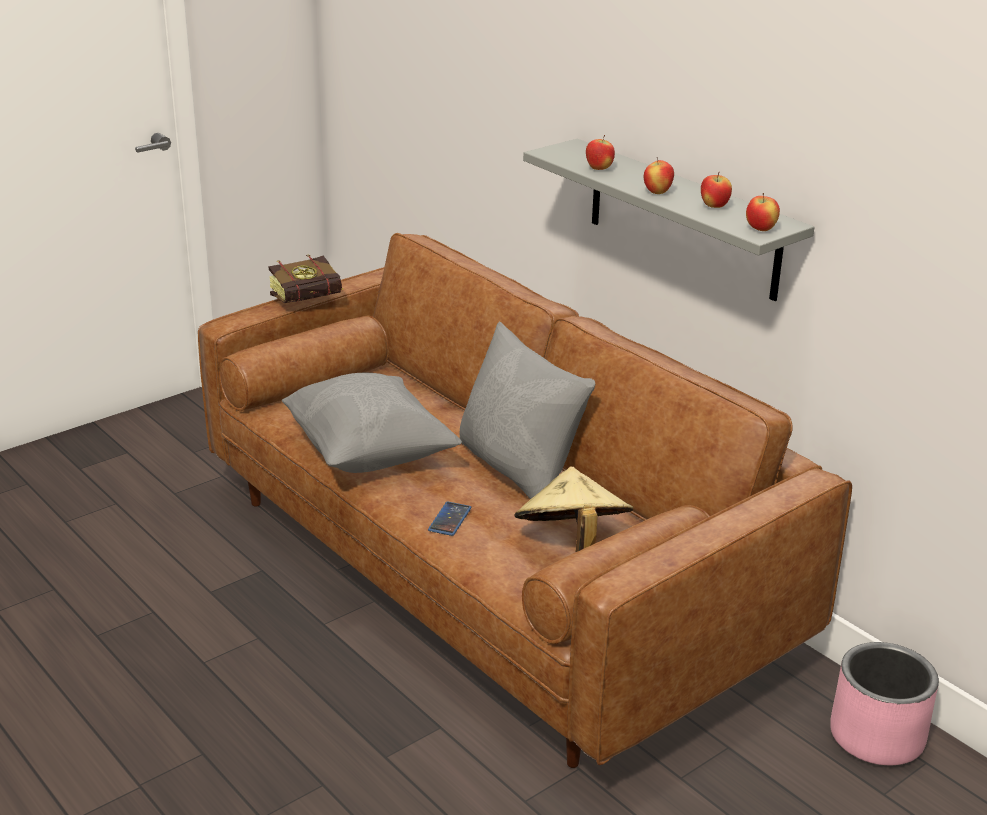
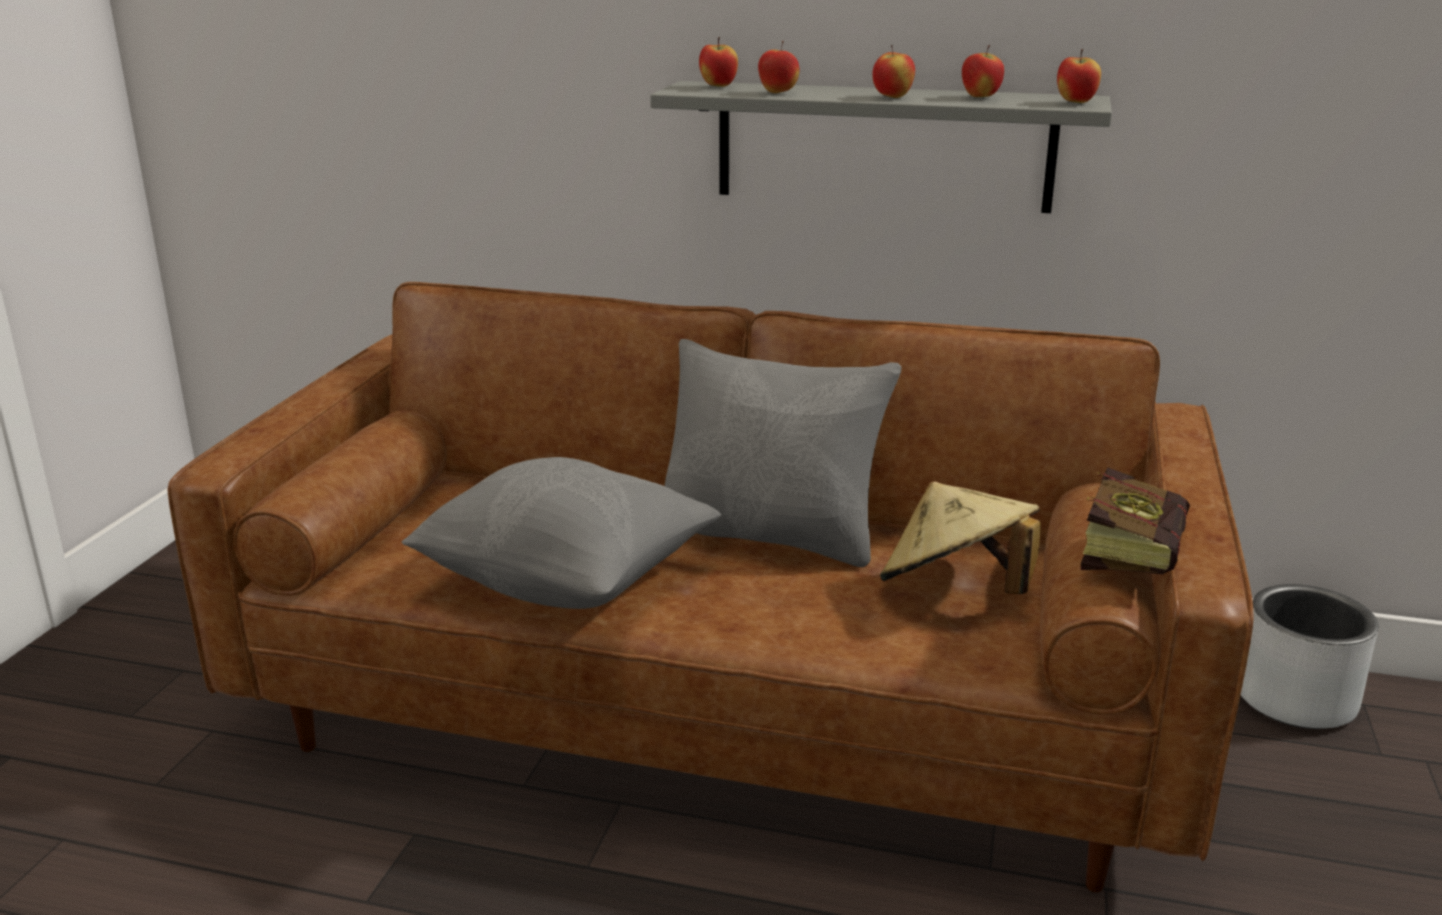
camera: 35 degrees left, 5 degrees down
(313, 300) = (319, 404): book -> book (1131, 555)
(450, 519) = (784, 619): phone -> none
(580, 152) = (718, 87): none -> apple
(877, 736) = (1296, 699): pink planter -> grey planter

